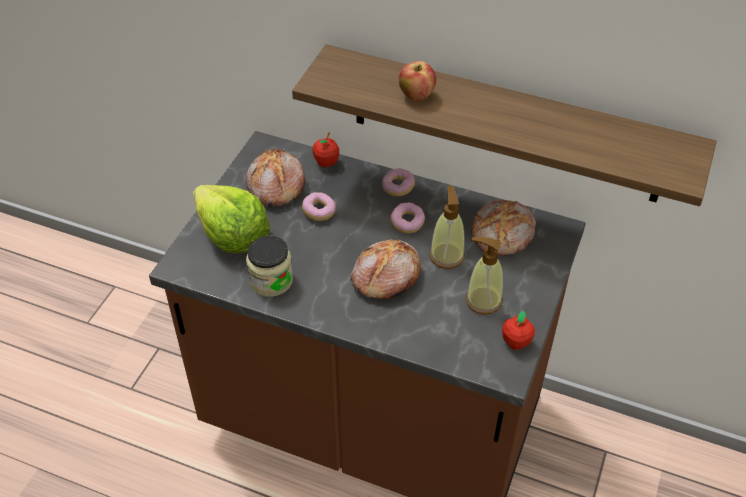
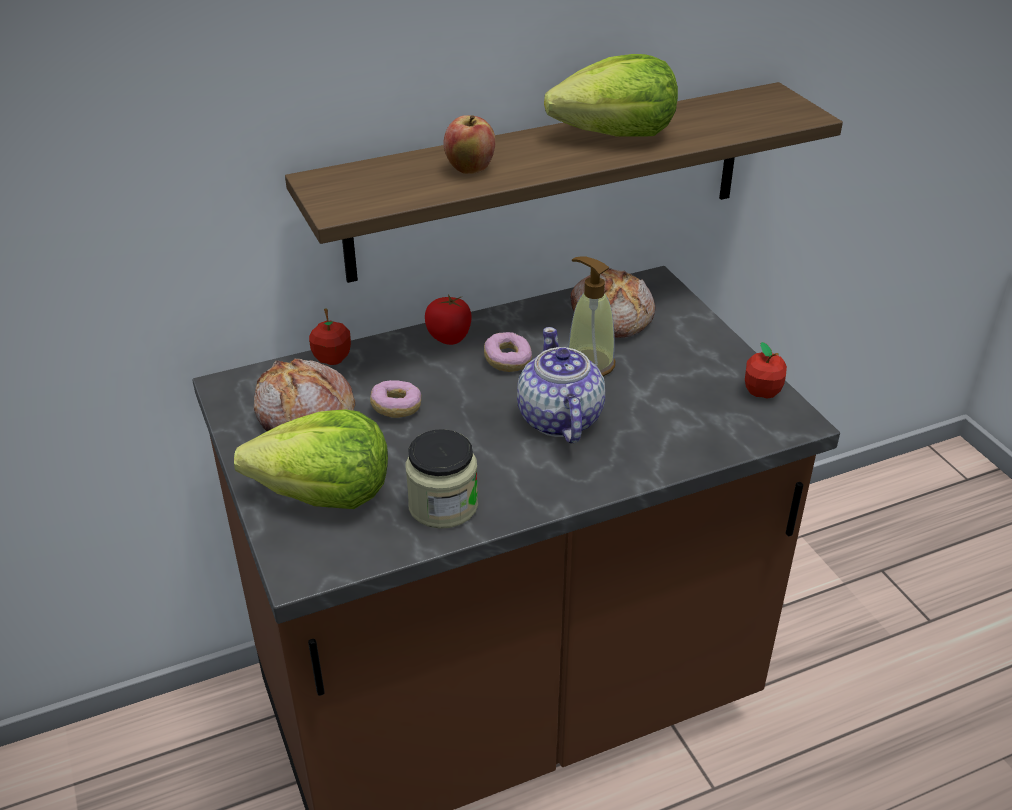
camera: 45 degrees left, 10 degrees down
(385, 276) = (559, 420): bread -> teapot
(398, 188) = (449, 337): donut -> tomato
(483, 300) = (681, 378): soap dispenser -> none
(535, 120) = (616, 135): none -> lettuce

